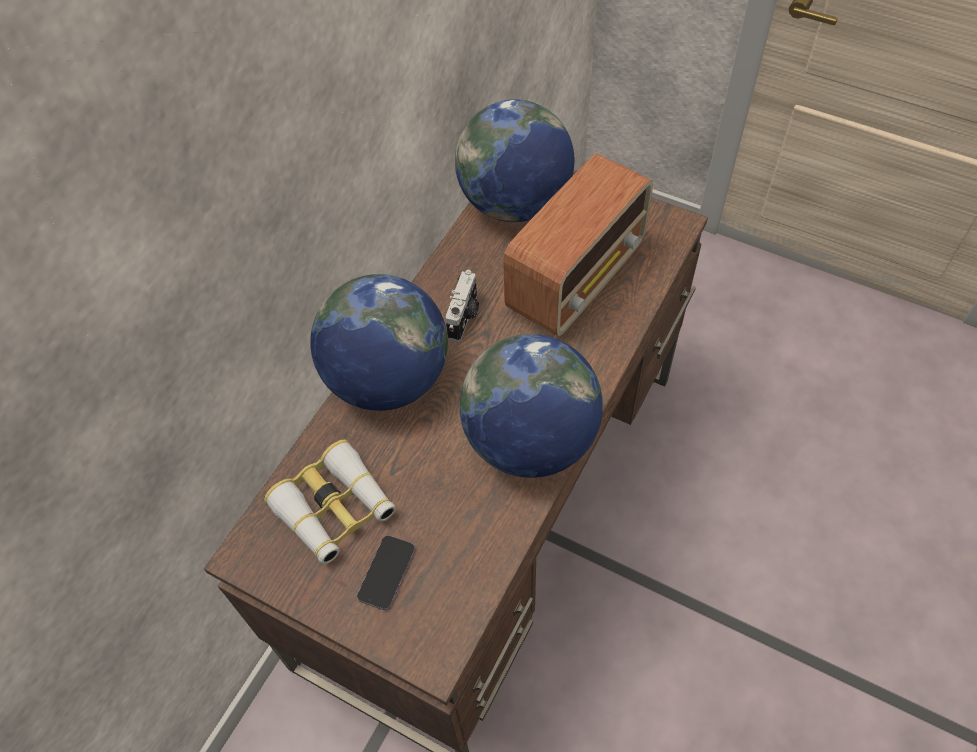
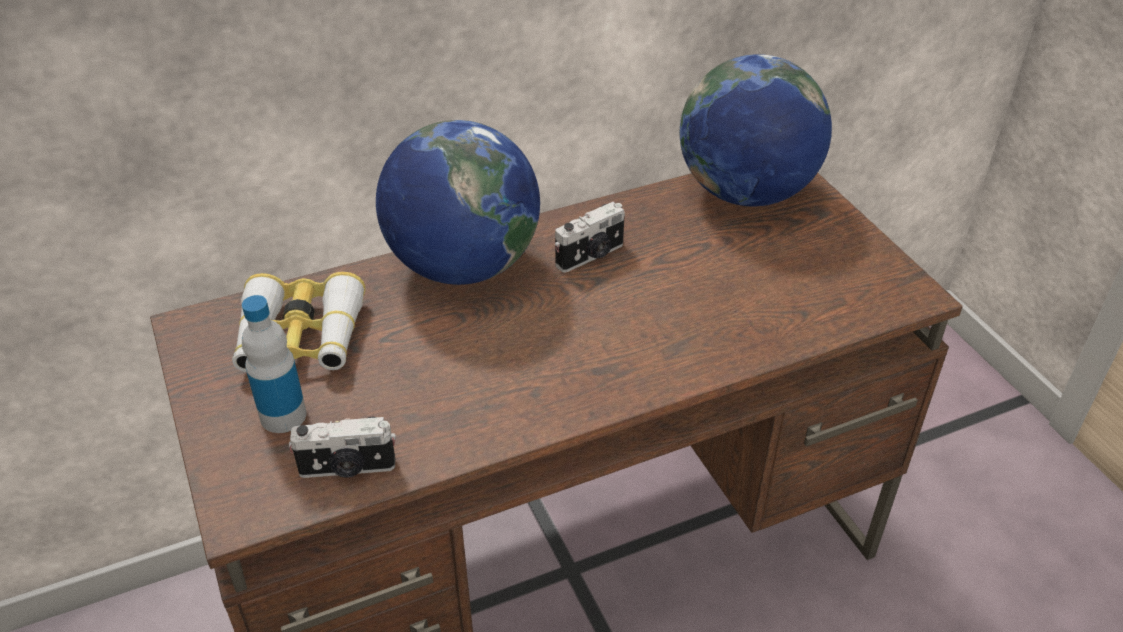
camera: 35 degrees right, 15 degrees down
(387, 573) = (283, 416): phone -> bottle
(467, 578) = (347, 469): none -> camera
(530, 440) = (541, 391): globe -> none
(577, 277) = (746, 283): radio -> none

